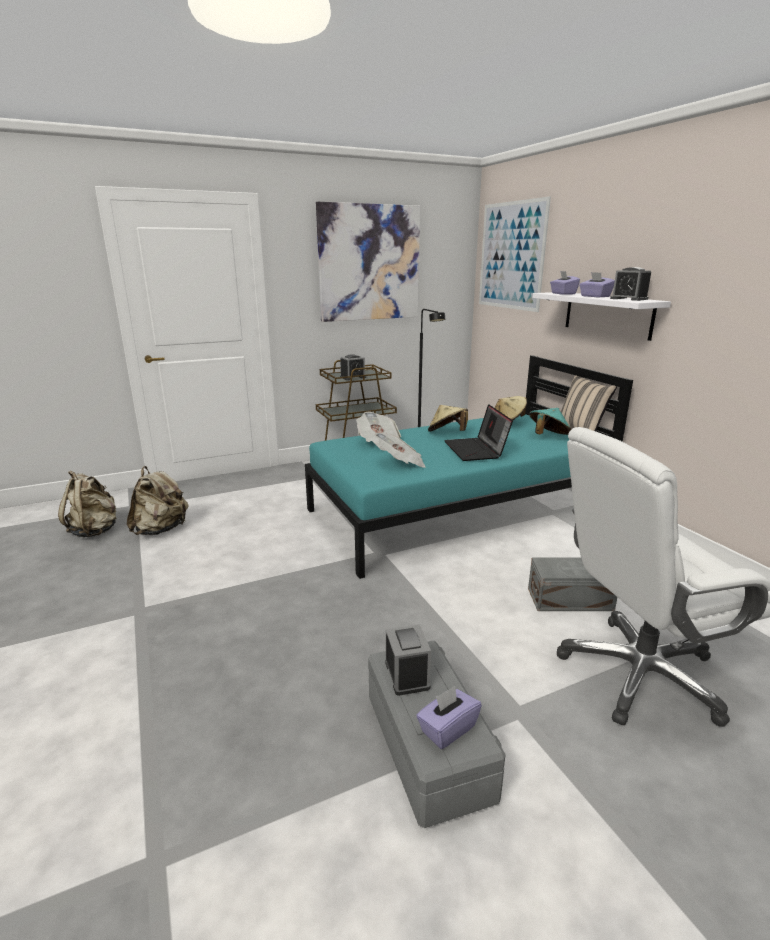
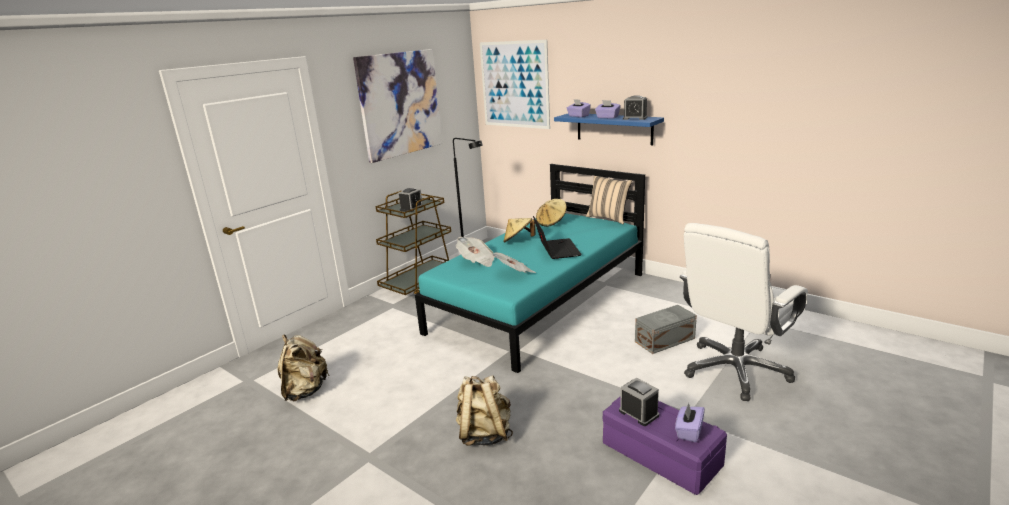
camera: 25 degrees left, 0 degrees up
(95, 531) = (237, 413): beige backpack -> beige backpack (484, 434)
(426, 745) = (659, 455): grey storage box -> purple storage box
(476, 450) = (556, 249): laptop -> laptop turned 150 degrees counterclockwise
(548, 436) = (591, 227): turquoise hat -> none
(607, 314) = (614, 128): white shelf -> blue shelf

